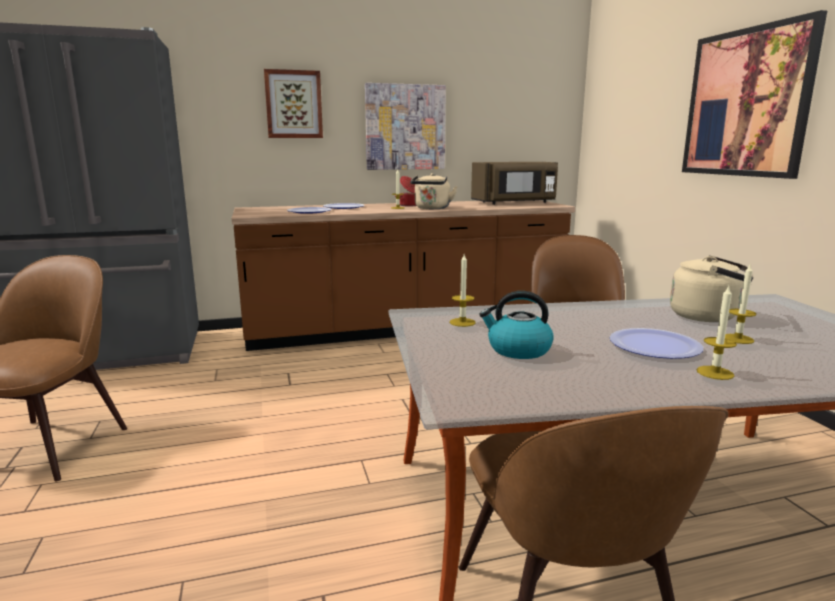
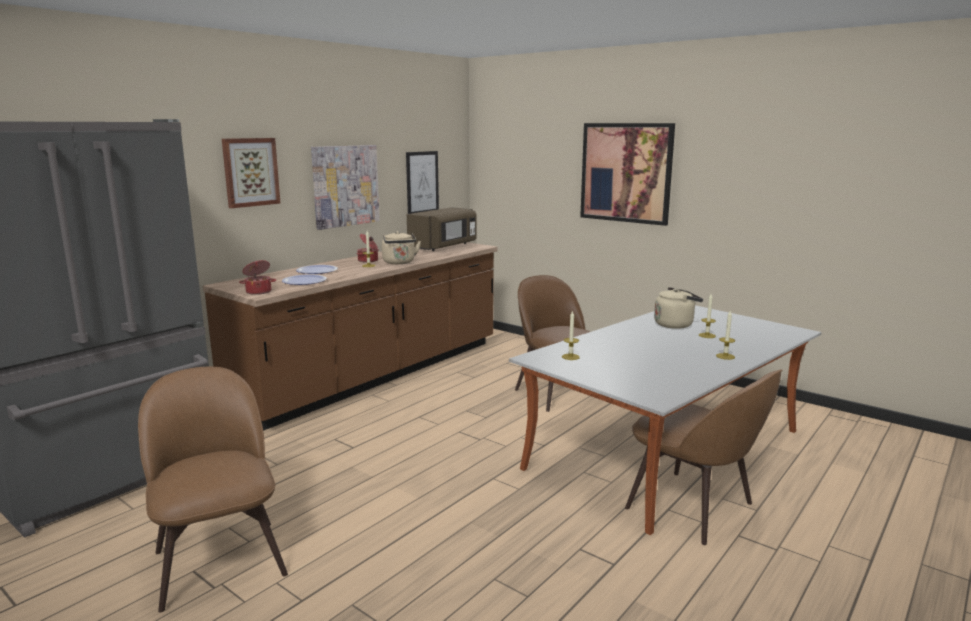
camera: 35 degrees left, 0 degrees up
(253, 213) = (259, 291): none -> cooking pot
(509, 132) = (422, 182): none -> picture
(518, 350) = (630, 366): kettle -> none
(654, 345) = (681, 348): plate -> none

